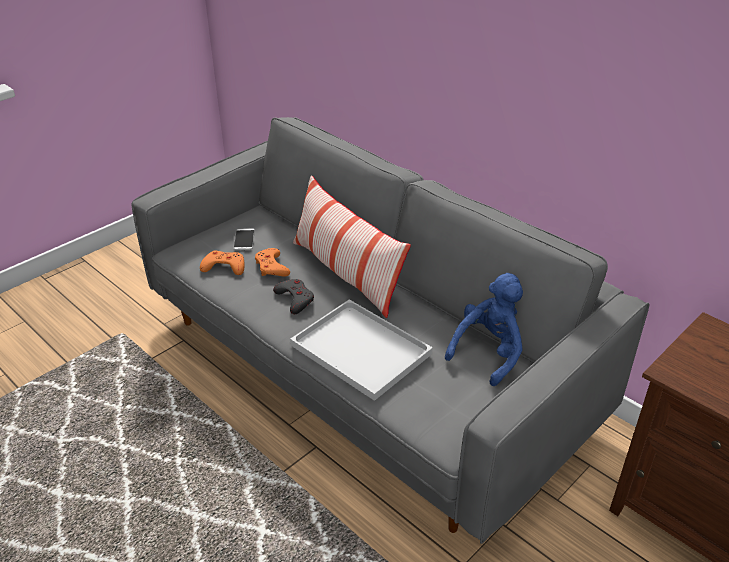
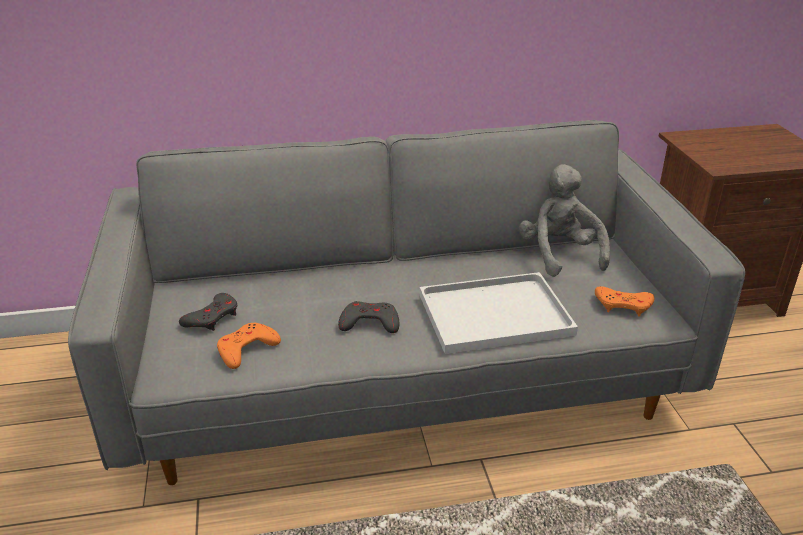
camera: 55 degrees left, 5 degrees down
(244, 240) = (212, 317): phone -> grey game controller
(271, 267) = (291, 317): orange game controller -> orange game controller (623, 305)
(346, 274) = (362, 278): pillow -> none
(489, 352) = (559, 254): blue plush toy -> grey plush toy

